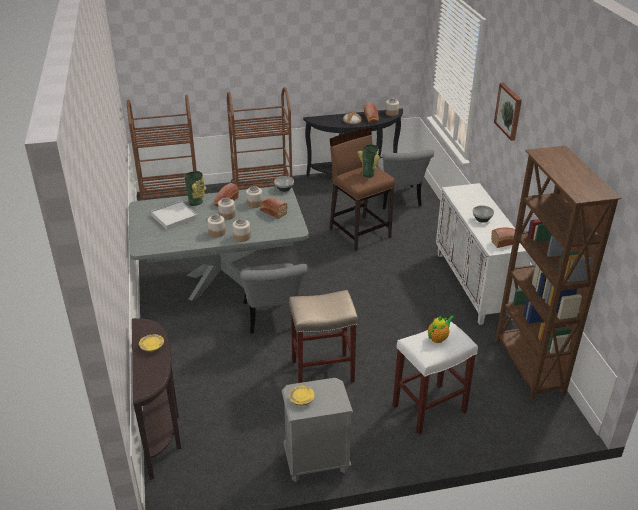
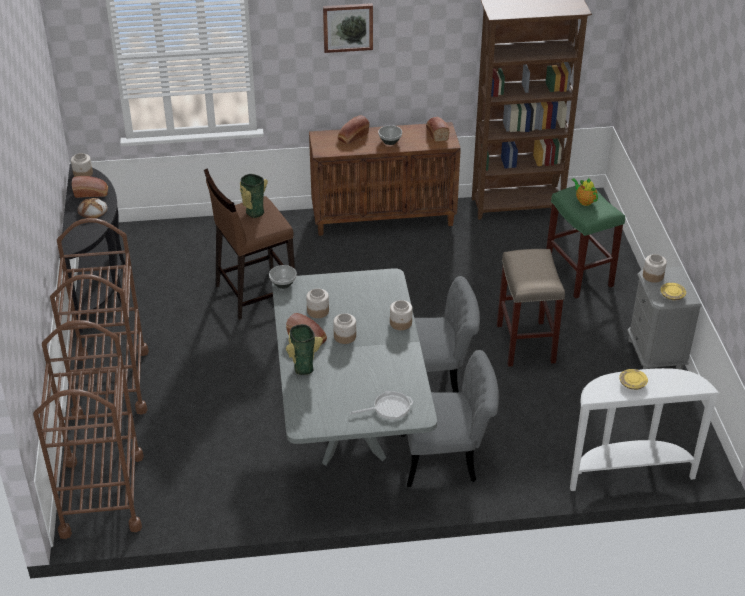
camera: 85 degrees left, 5 degrees up
(151, 236) = (389, 408): none -> frying pan
(163, 433) = (628, 472): brown console table -> white console table
(174, 217) = (341, 387): white tray -> none
(217, 232) = (387, 345): jar -> jar (652, 276)
(272, 212) = (342, 295): bread -> bread (352, 137)
(399, 201) = (183, 251): grey chair -> grey chair (448, 458)
(429, 409) = (579, 276): white stool -> green stool
(474, 285) = (384, 218): white cabinet -> brown cabinet

